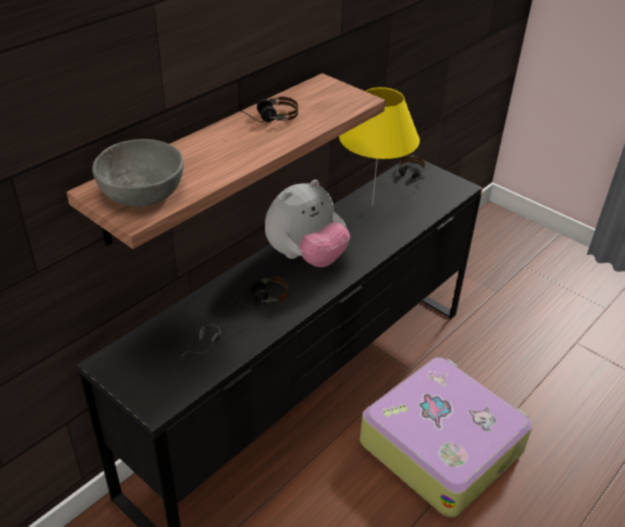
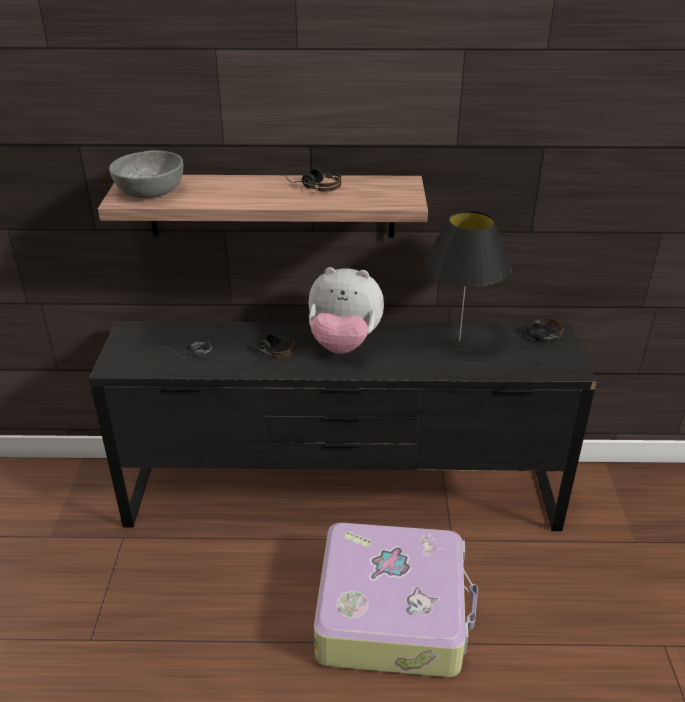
camera: 50 degrees right, 5 degrees down
(372, 206) = (459, 340): yellow table lamp -> black table lamp

